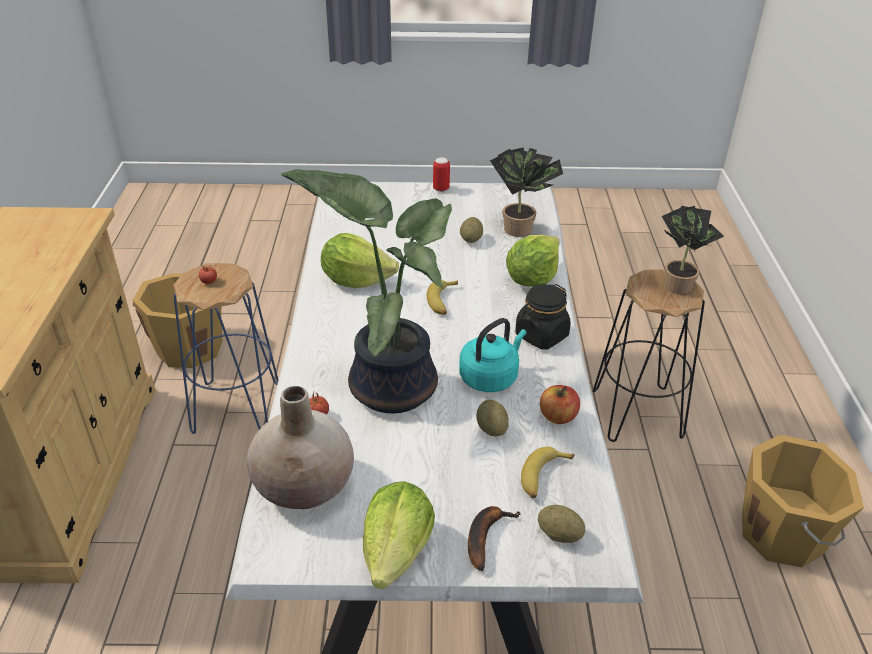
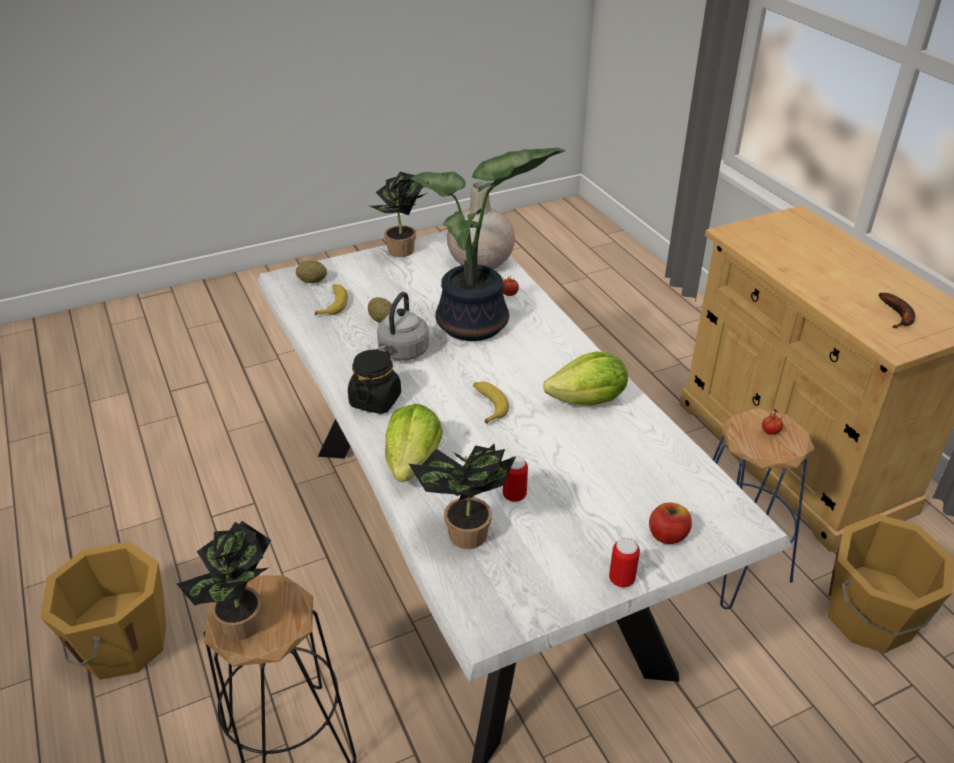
camera: 155 degrees right, 0 degrees up
(397, 552) = (403, 252): lettuce -> potted plant
(471, 239) = (514, 495): potato -> can
(485, 536) = (357, 270): banana -> banana (898, 316)
(490, 377) = (402, 352): turquoise kettle -> grey kettle
(558, 416) = (335, 340): apple -> apple (667, 535)

